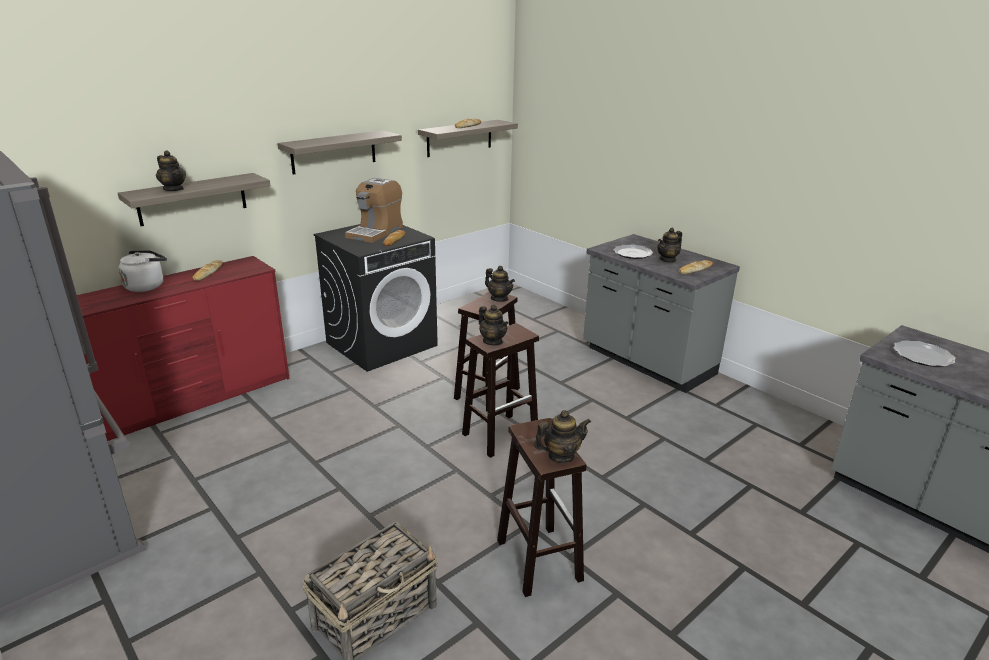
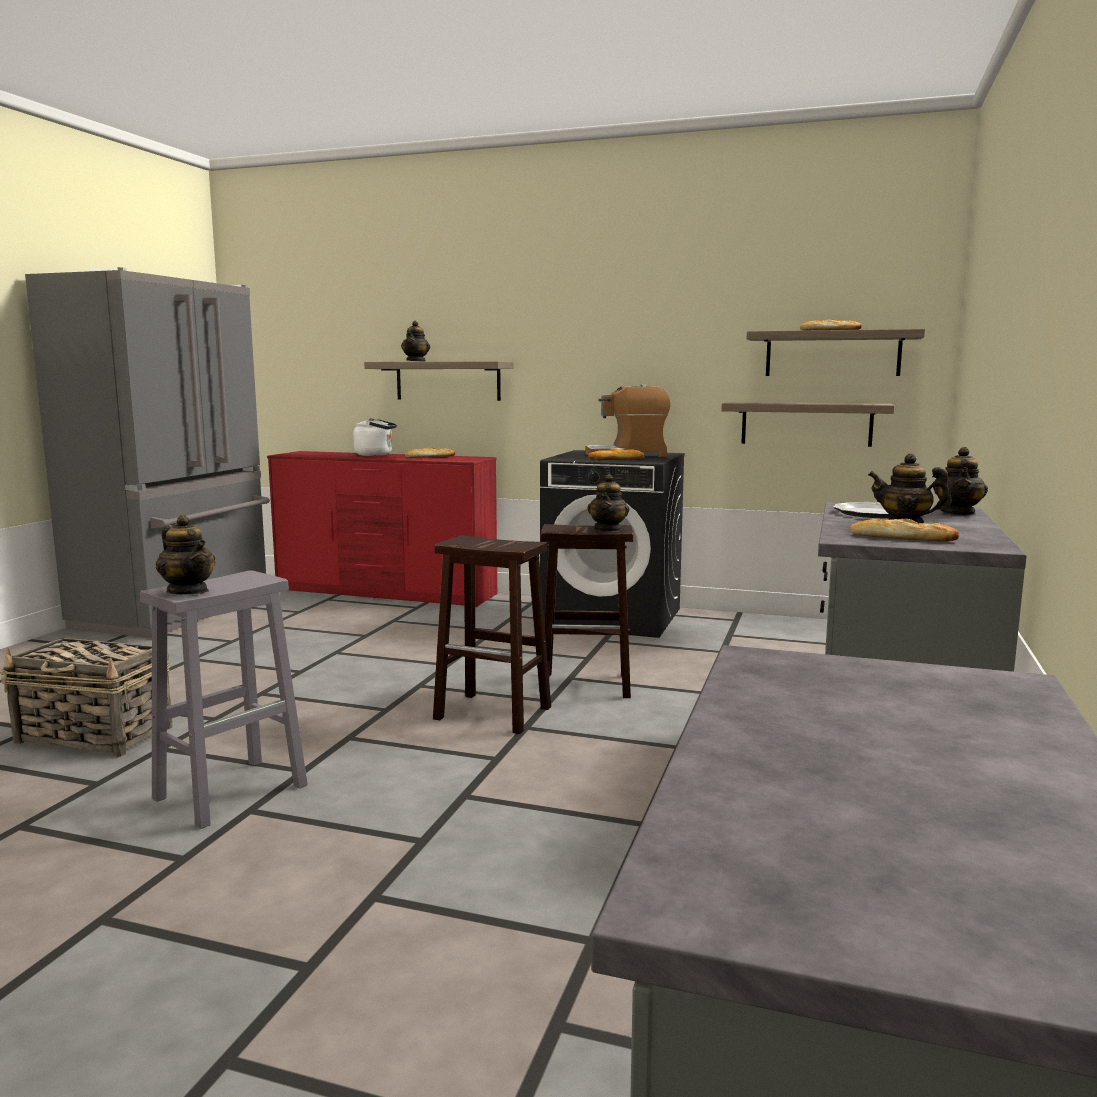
camera: 60 degrees right, 15 degrees down
(334, 152) = (616, 350): shelf -> shelf (806, 423)
(493, 341) = (470, 542): teapot -> teapot (958, 513)
(538, 559) = (232, 791): brown stool -> grey stool
(923, 356) = (848, 697): plate -> none

